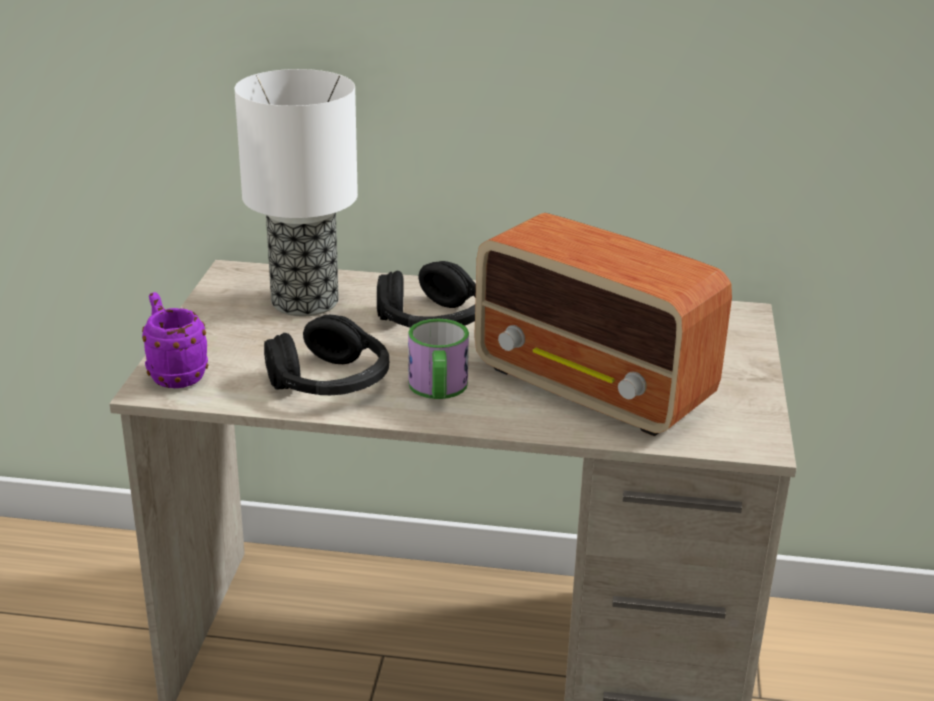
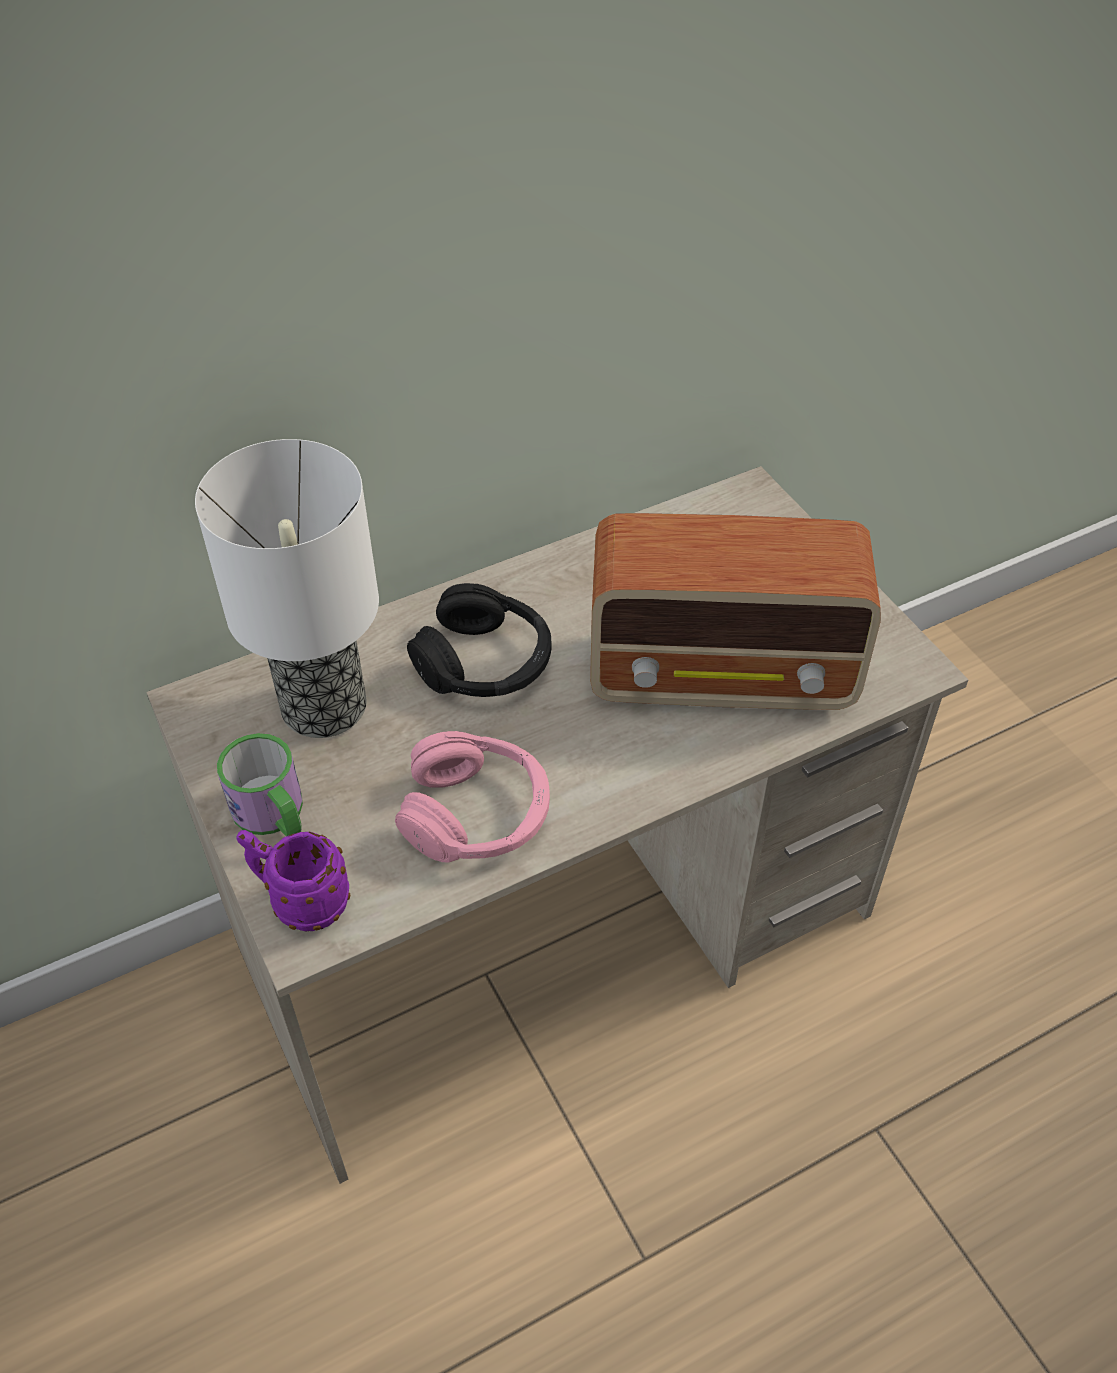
camera: 35 degrees left, 20 degrees up
(330, 382) = (477, 814): black headphones -> pink headphones
(438, 389) = (590, 761): mug -> mug (274, 814)

